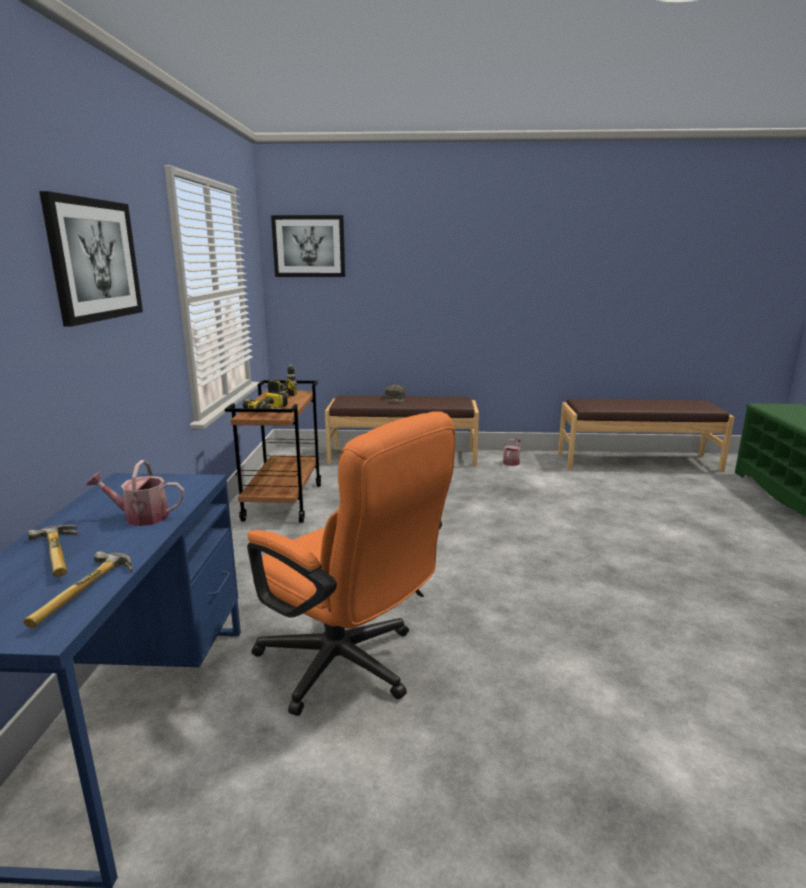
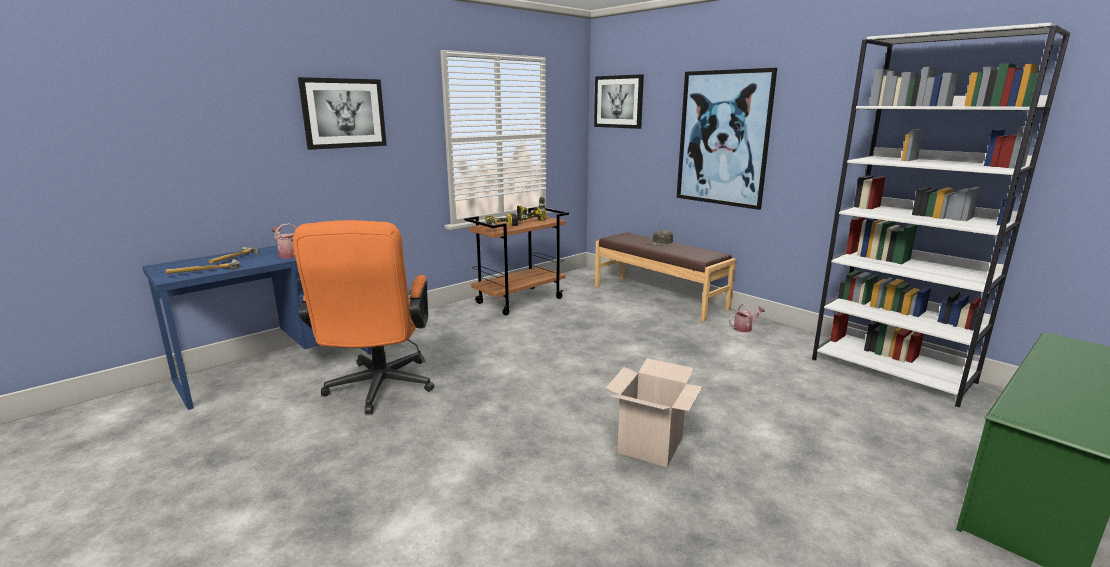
camera: 45 degrees right, 0 degrees up
(450, 283) = (723, 138): none -> picture
(637, 461) = (892, 371): brown bench -> white bookcase
(648, 577) = (650, 445): none -> cardboard box

